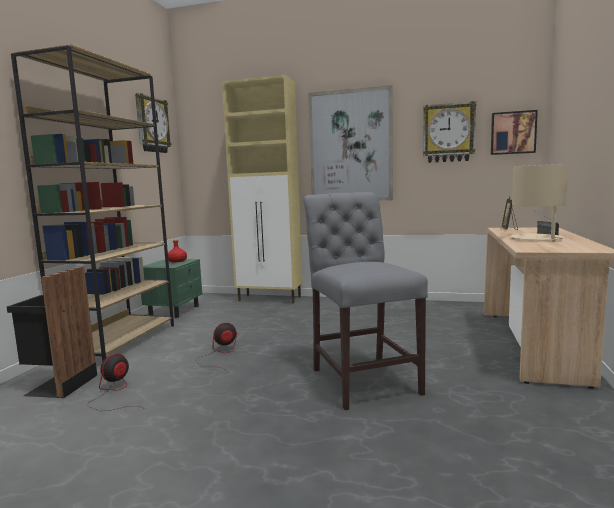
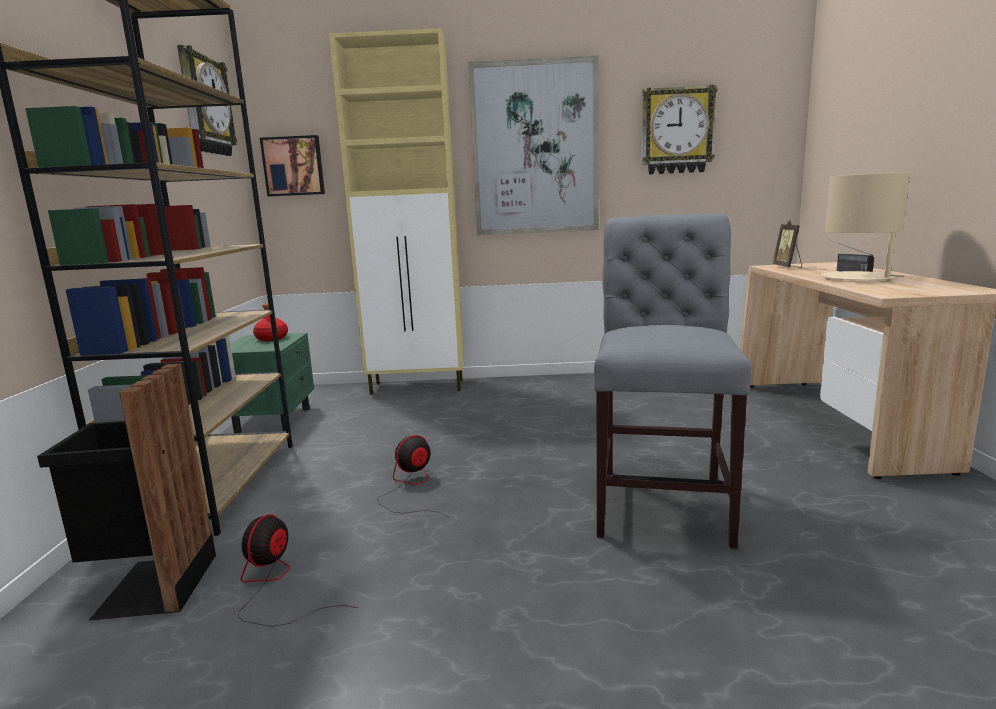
camera: 15 degrees left, 5 degrees up
(362, 378) = (663, 499): grey chair -> grey chair turned 45 degrees clockwise
(513, 133) = (761, 132): picture -> picture (293, 166)

